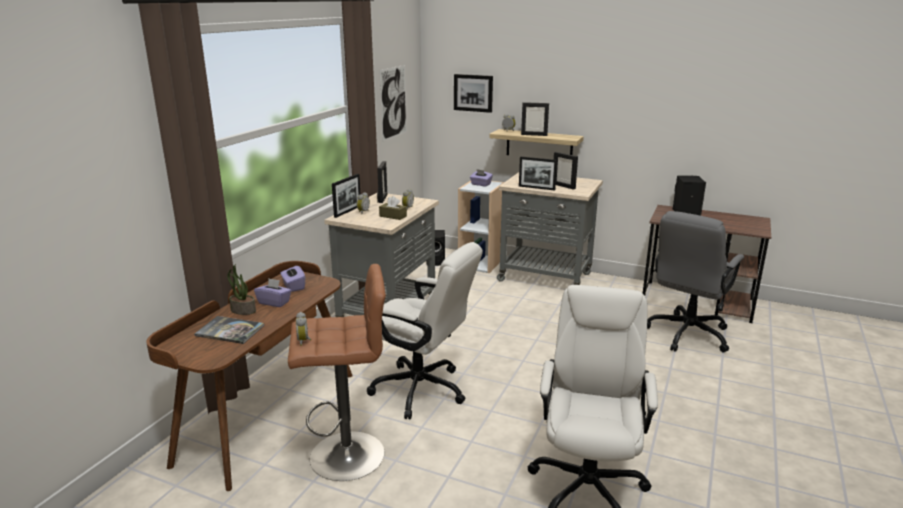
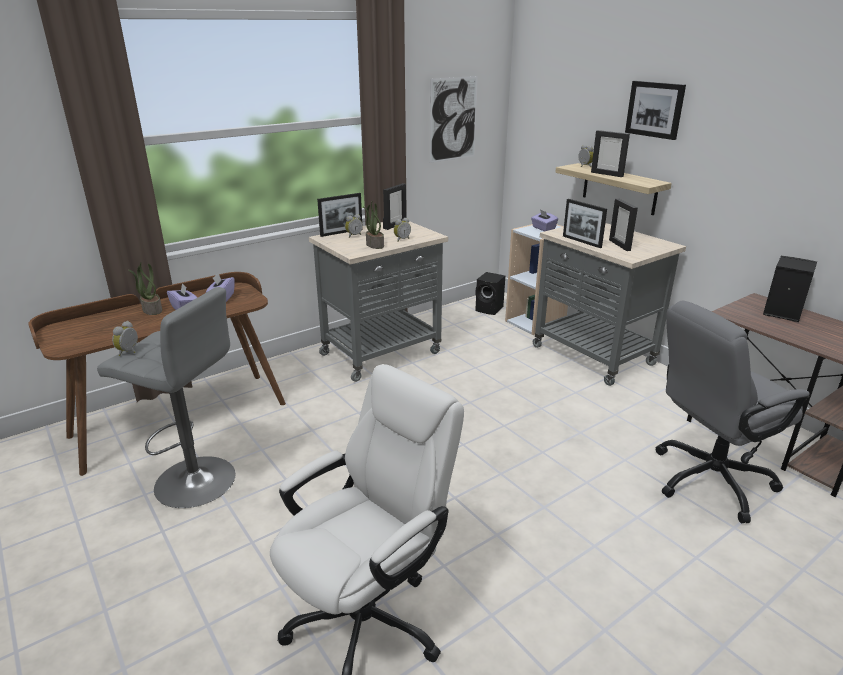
camera: 30 degrees right, 5 degrees up
(230, 331) = (115, 326): book -> none
(348, 456) = (195, 482): brown stool -> grey stool
(393, 216) = (374, 245): brown tissue box -> potted plant
(423, 391) = (328, 442): white office chair -> none
(473, 93) = (556, 115): picture -> picture (655, 109)

